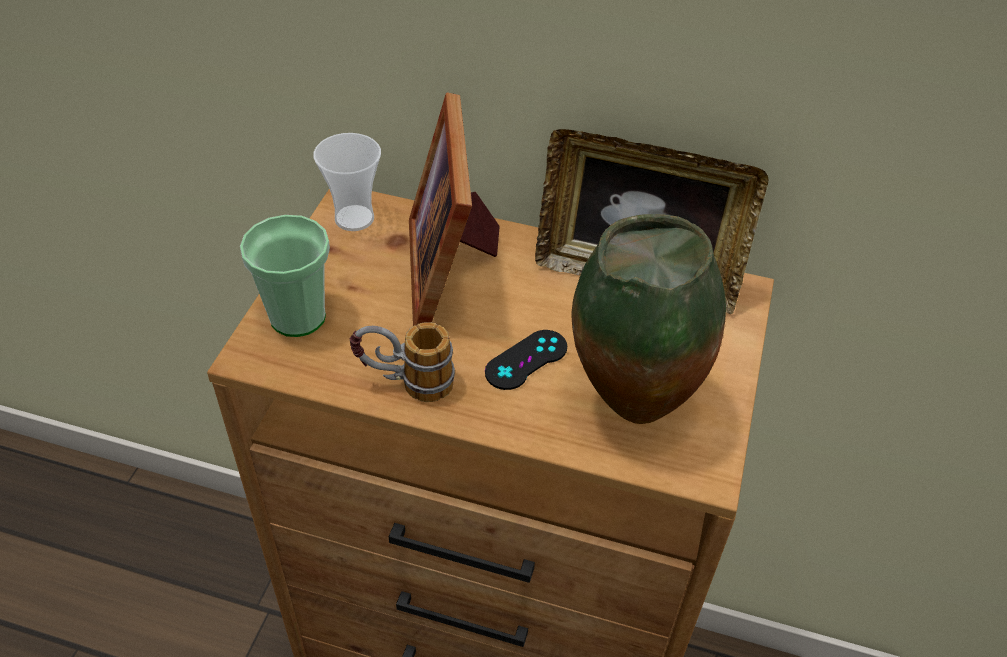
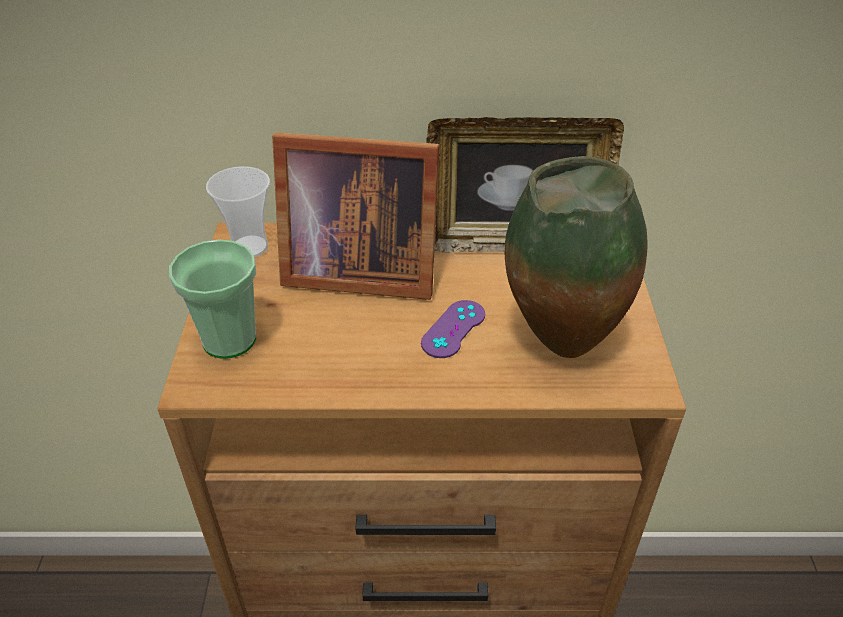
camera: 15 degrees left, 5 degrees down
(405, 384) = (354, 374): mug -> none
(452, 269) = (355, 270): picture frame -> picture frame turned 60 degrees counterclockwise
(526, 360) = (453, 329): black game controller -> purple game controller

